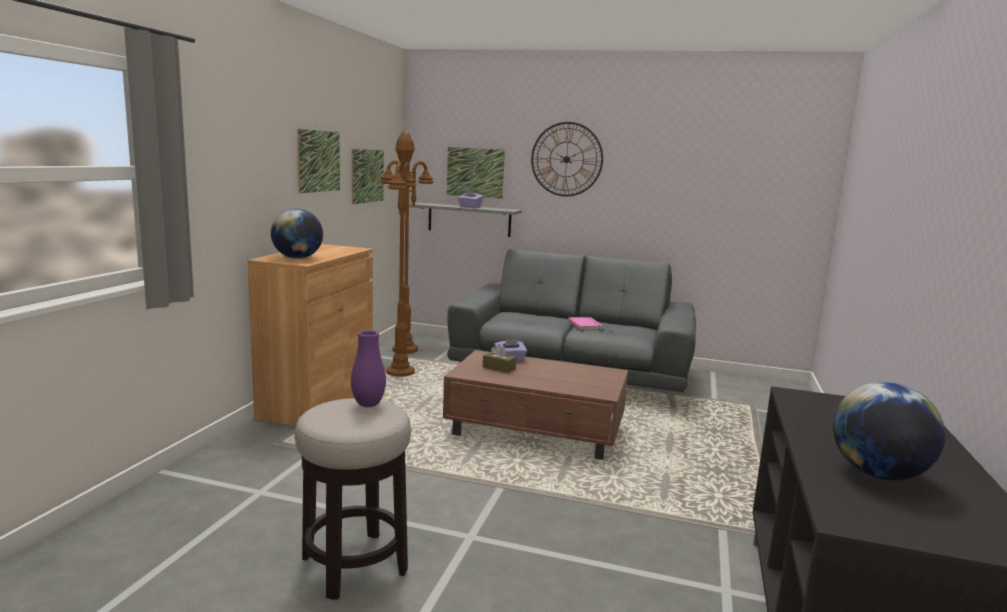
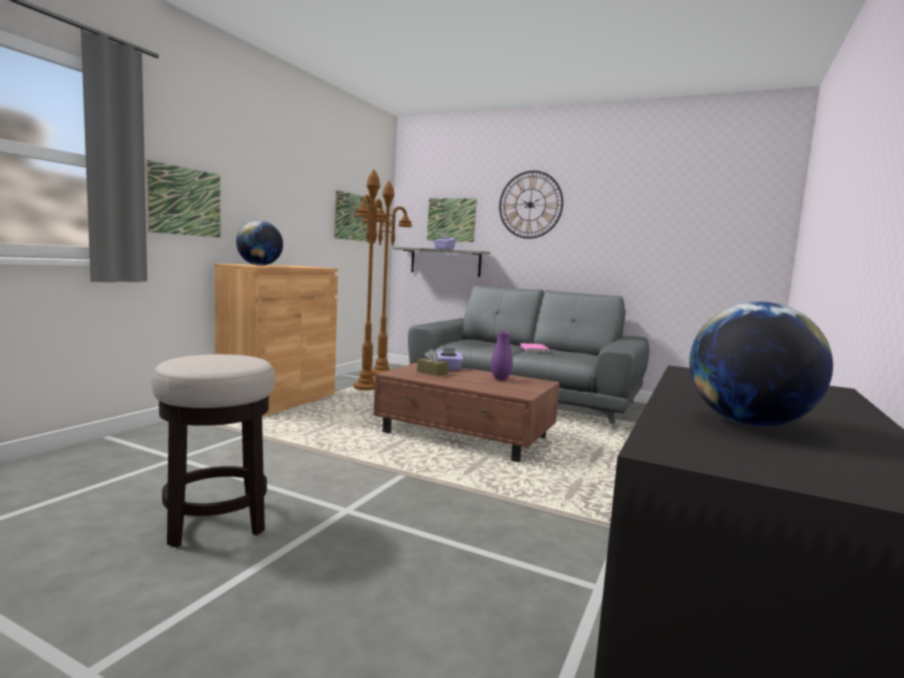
camera: 10 degrees right, 5 degrees down
(319, 161) = (299, 193): picture -> picture (185, 201)
(368, 405) = (236, 356): purple vase -> purple vase (500, 379)

